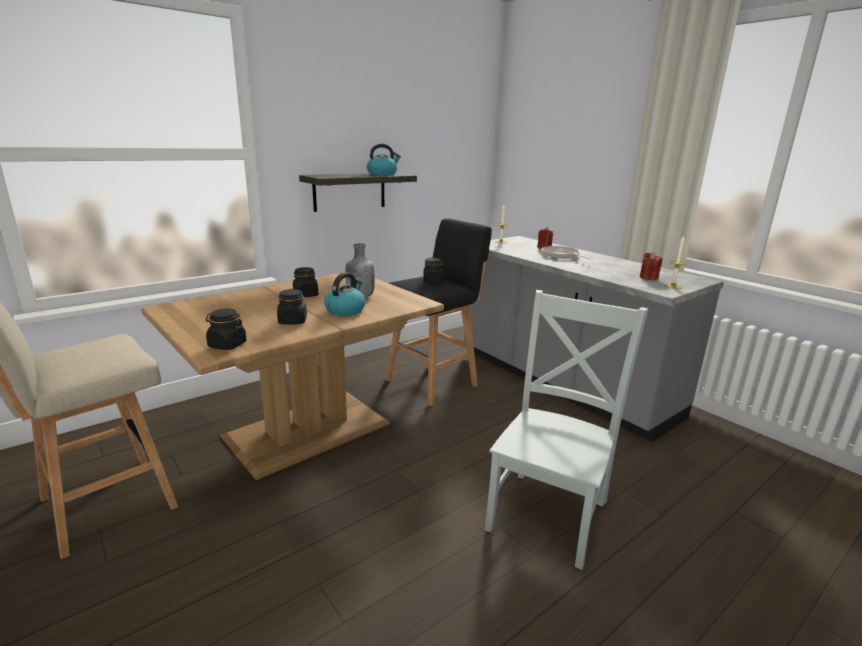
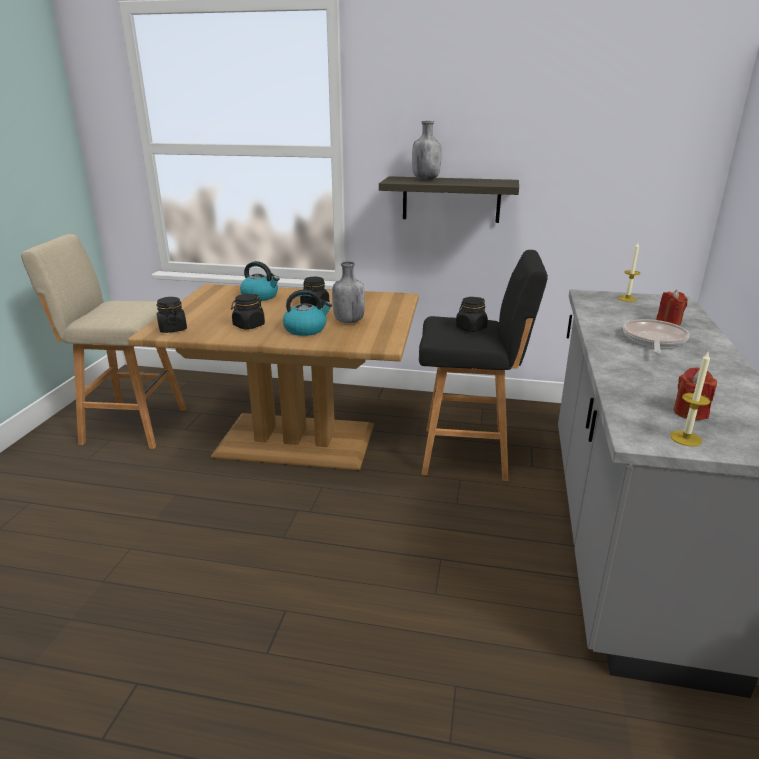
camera: 50 degrees right, 5 degrees up
(339, 175) = (425, 179): none -> grey bottle
(382, 174) = (485, 181): kettle -> kettle (260, 296)
(549, 511) = (344, 636): grey chair -> none

